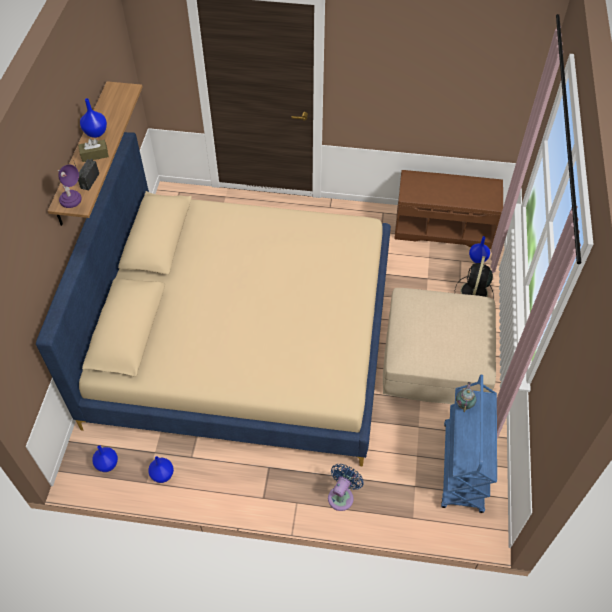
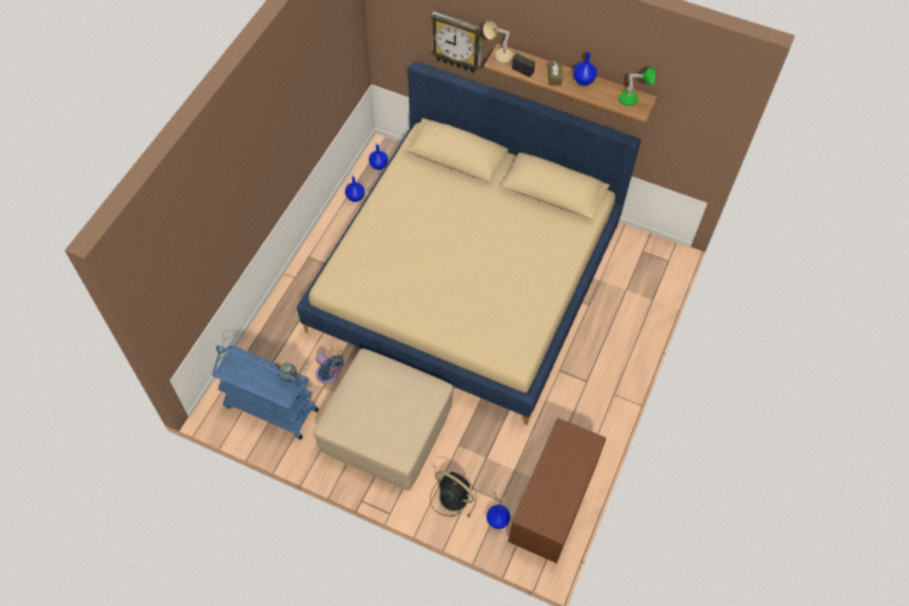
camera: 105 degrees right, 5 degrees up
(34, 264) = (457, 42): none -> wall clock
(74, 204) = (498, 58): purple table lamp -> beige table lamp
(118, 95) = (633, 102): none -> green table lamp
(342, 496) = (286, 310): blue fan -> blue fan (328, 375)

